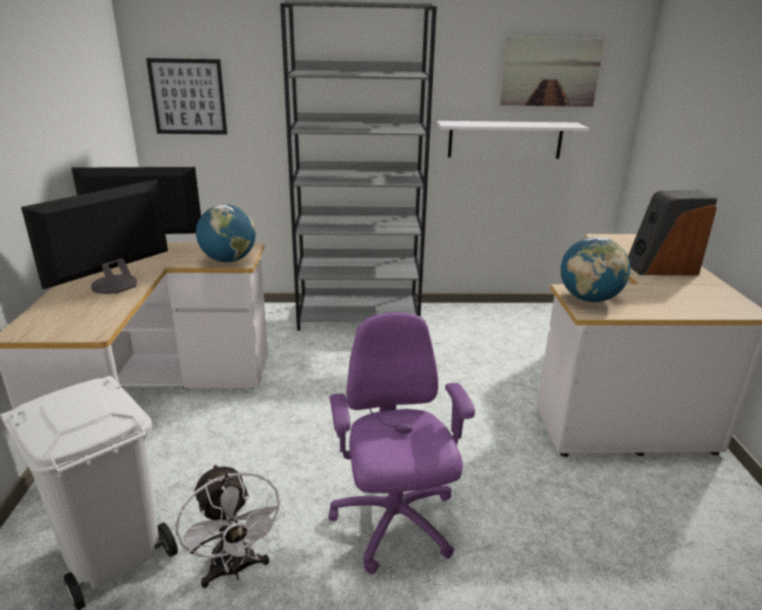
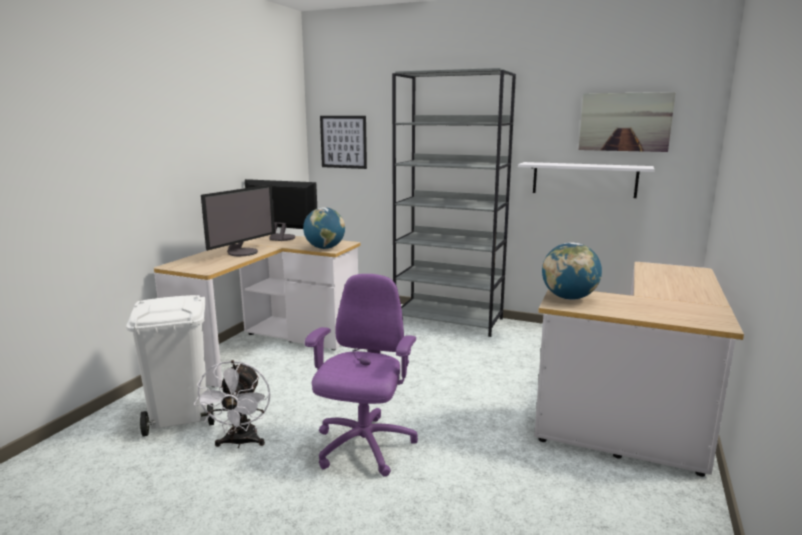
camera: 25 degrees right, 10 degrees down
(114, 285) = (242, 252): monitor -> monitor turned 150 degrees clockwise
(661, 268) = (674, 289): speaker -> none

